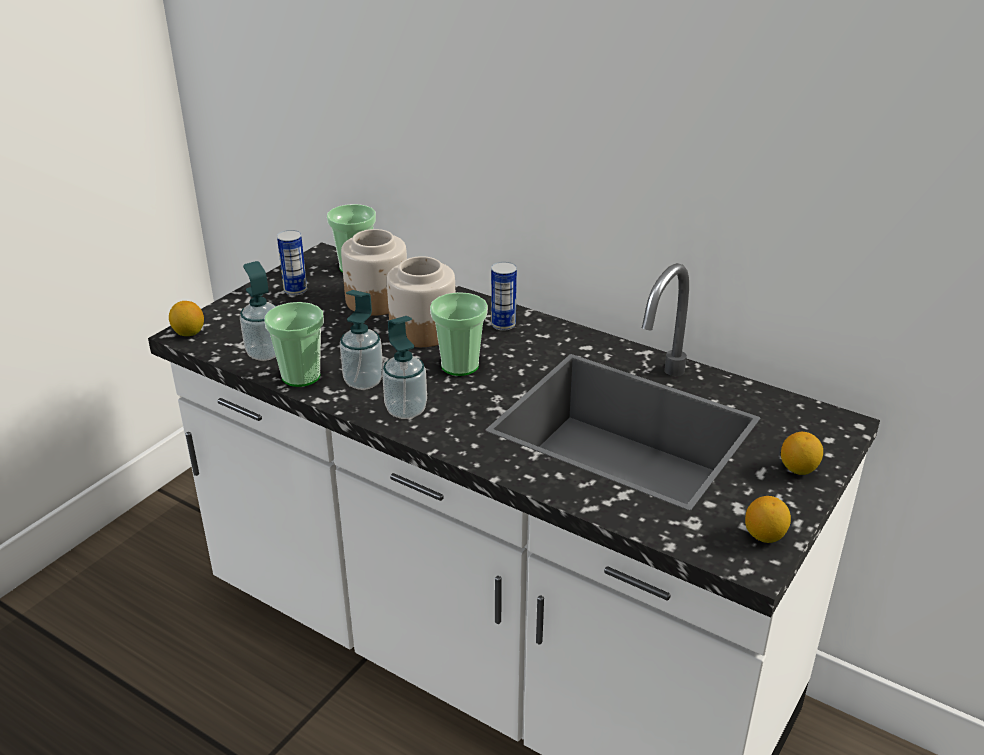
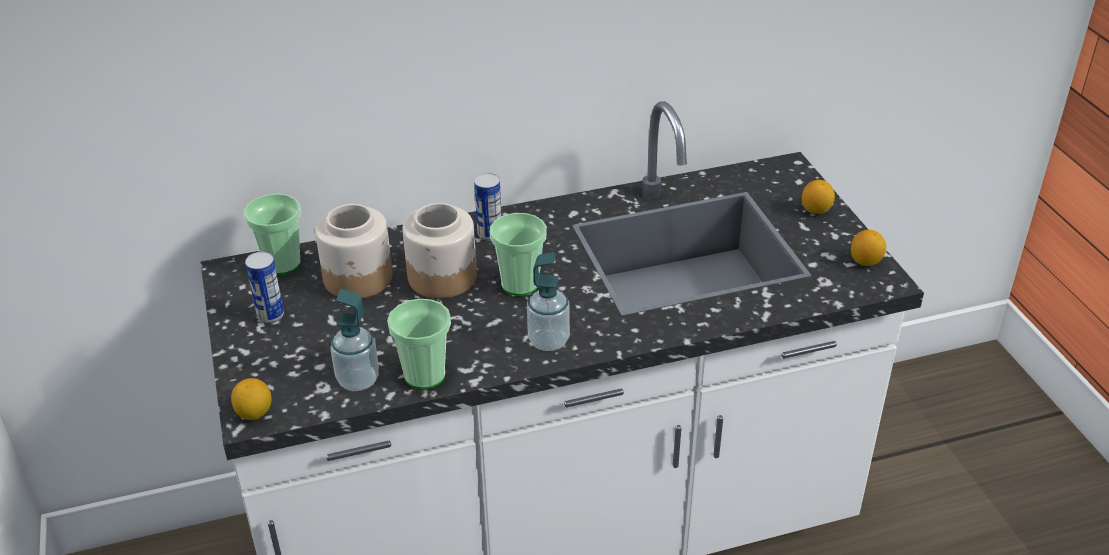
camera: 50 degrees left, 5 degrees up
(363, 381) = (478, 344): soap dispenser -> none

